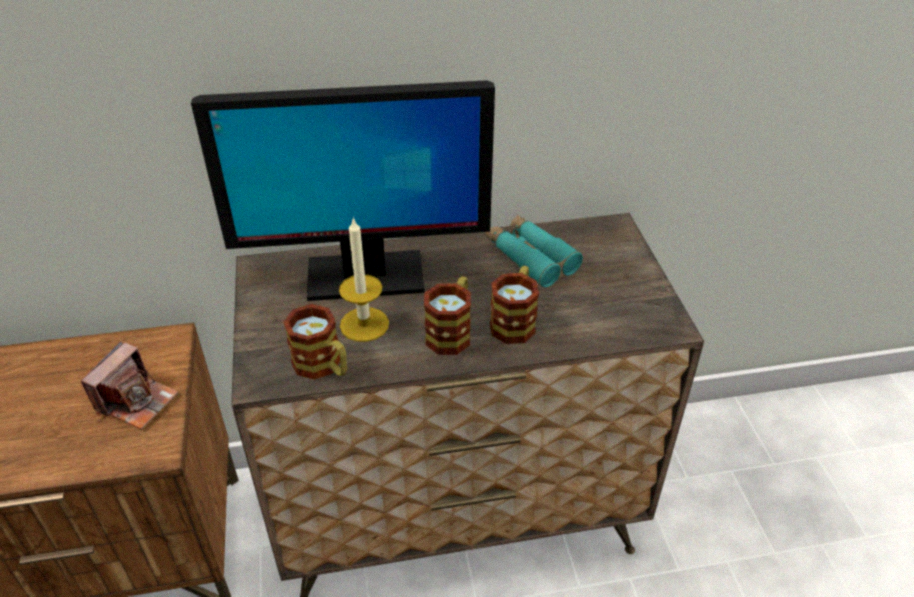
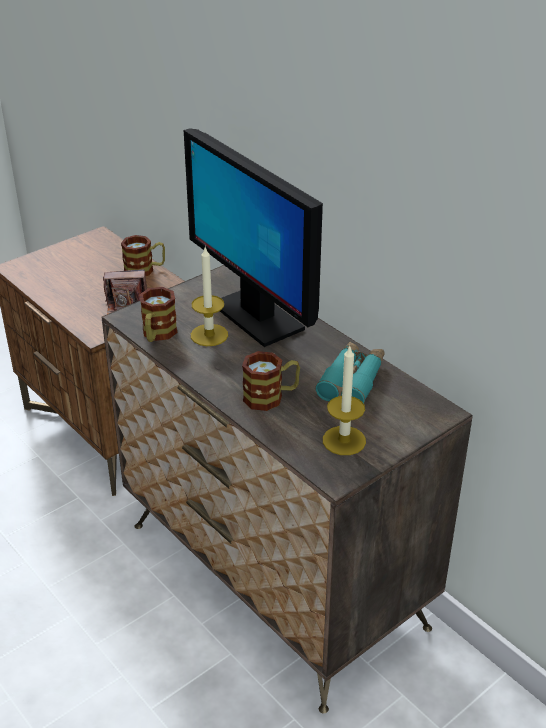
camera: 60 degrees right, 5 degrees down
(452, 331) = (234, 373): mug -> mug (145, 270)
(618, 299) = (344, 440): none -> candle

